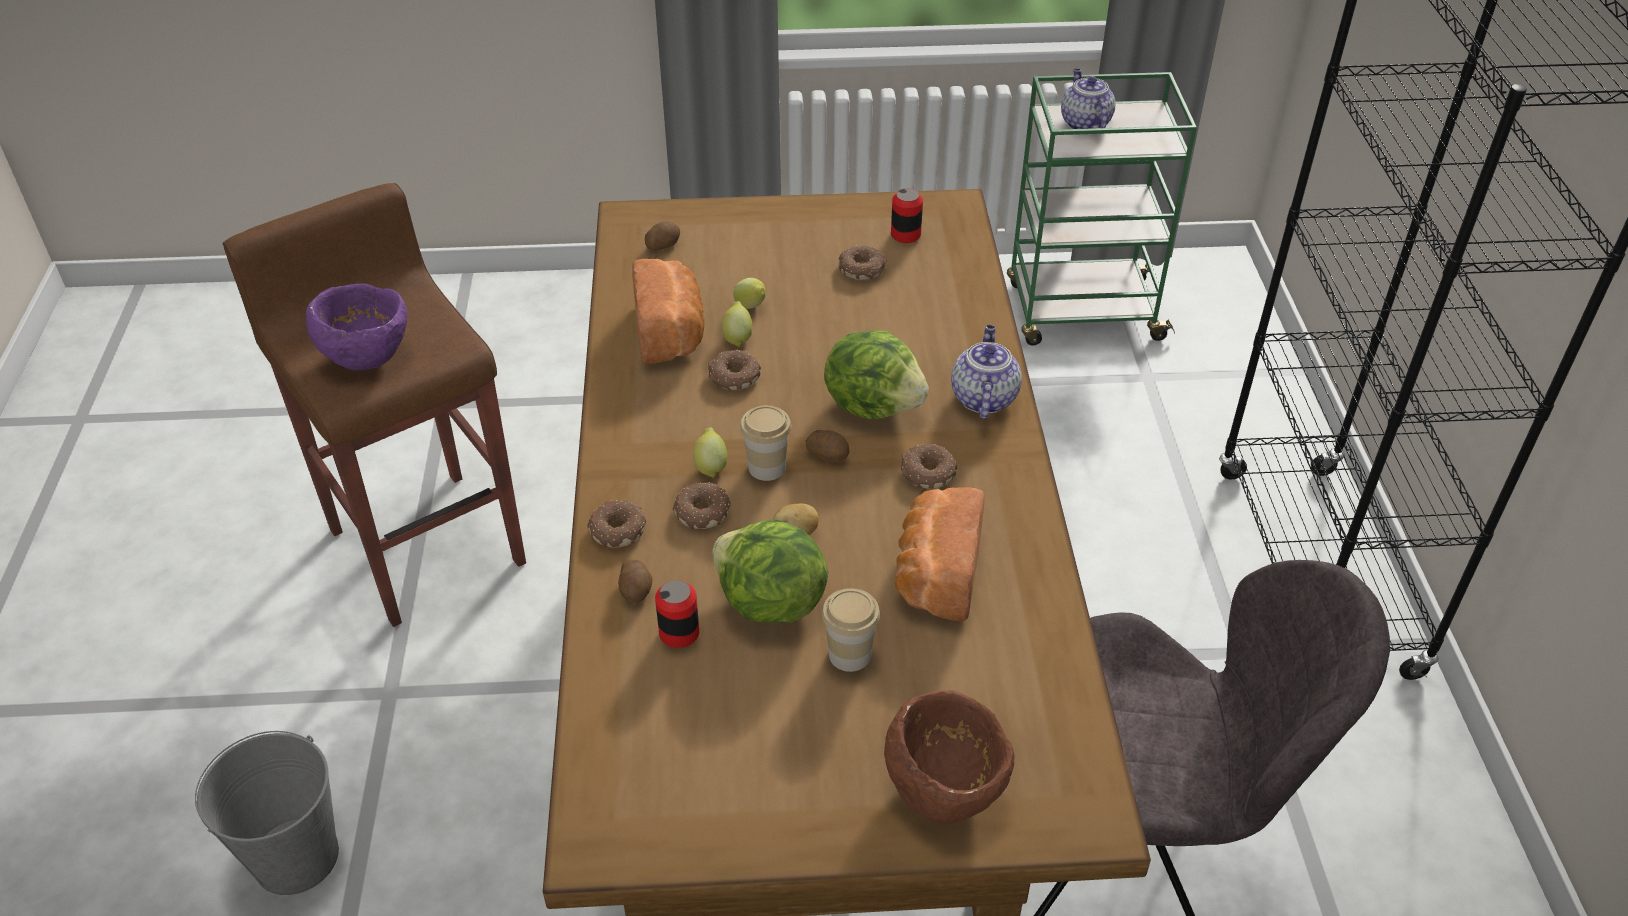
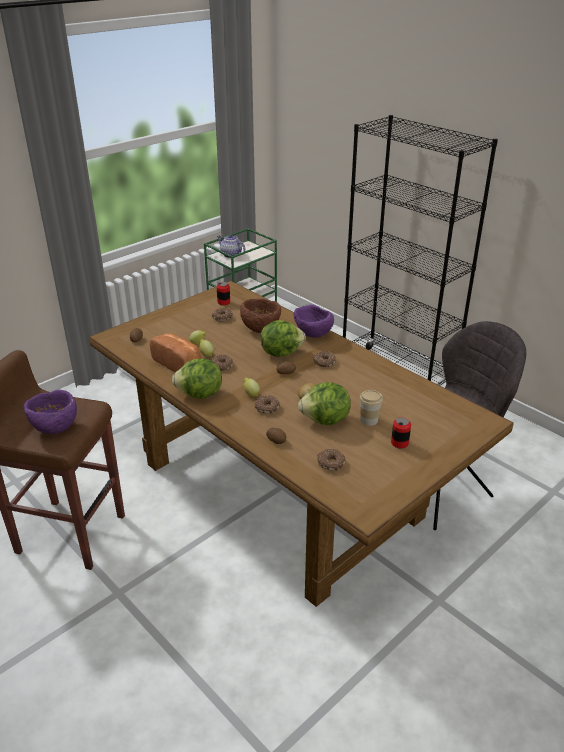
camera: 40 degrees left, 10 degrees down
(297, 857) = (147, 674): grey bucket -> none
(617, 529) = (244, 427): donut -> donut (330, 463)
(628, 418) = (200, 395): none -> lettuce
(679, 633) = (308, 444): can -> can (399, 443)
(767, 467) = (270, 385): cup -> none
(935, 573) = (363, 386): bread -> none
(946, 788) = (443, 437): brown bowl -> brown bowl (261, 328)
(983, 397) = (312, 335): teapot -> purple bowl

